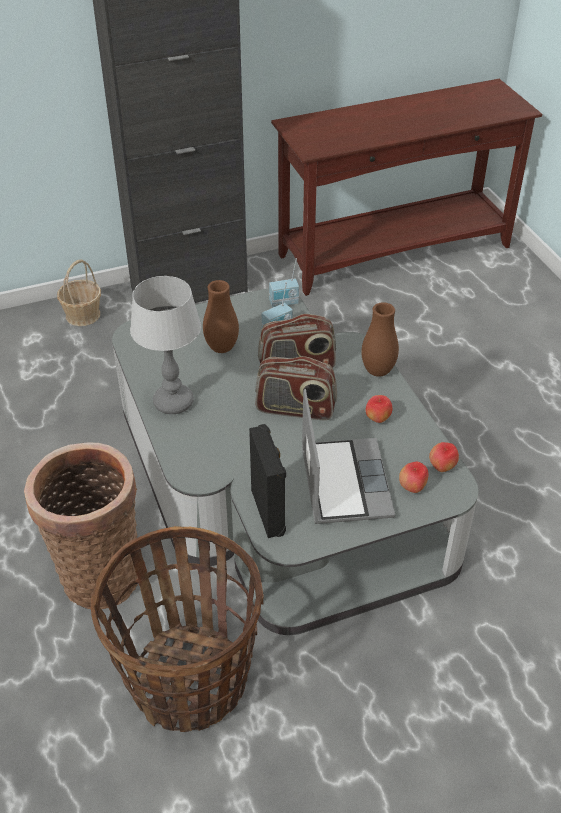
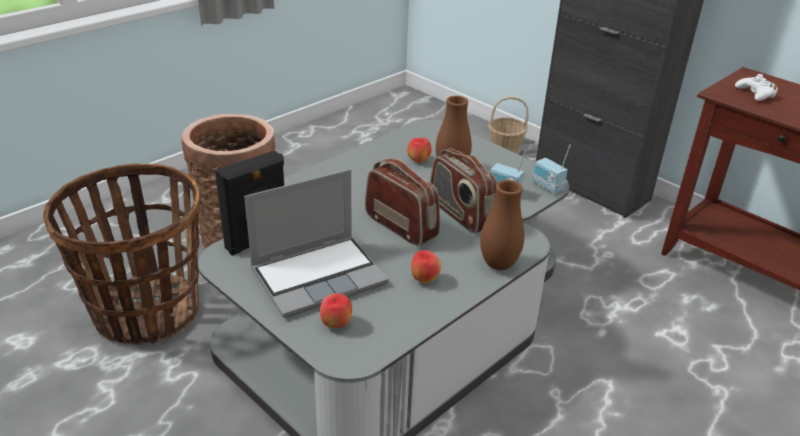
camera: 65 degrees right, 10 degrees down
(173, 403) = (363, 164): table lamp -> none
(295, 409) = (401, 226): radio -> radio turned 150 degrees clockwise
(322, 137) = (756, 94): none -> white game controller
(442, 467) = (380, 340): apple -> apple (418, 161)

